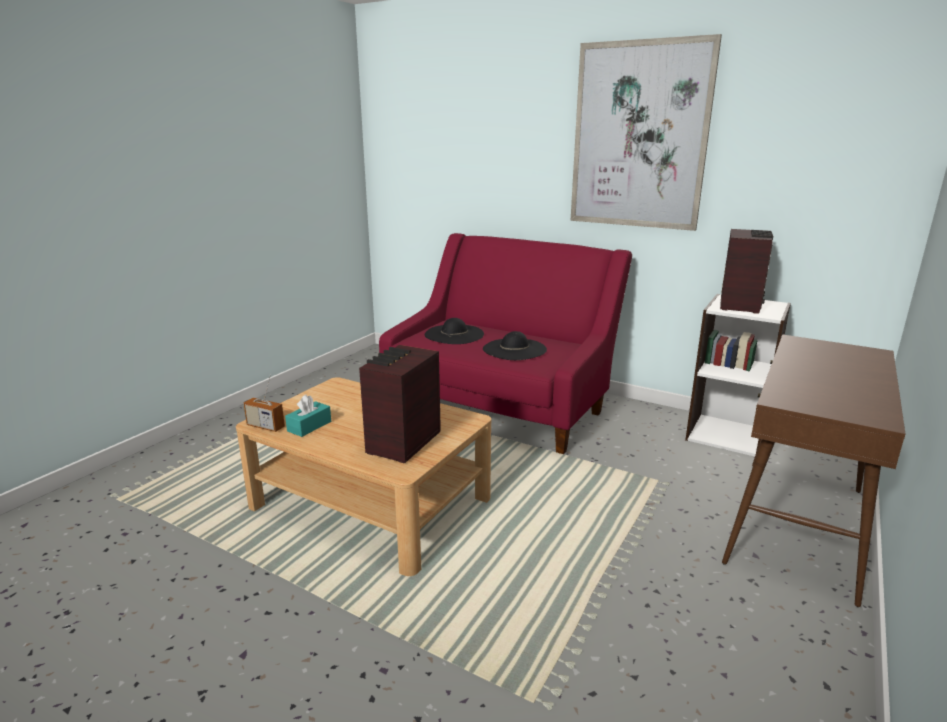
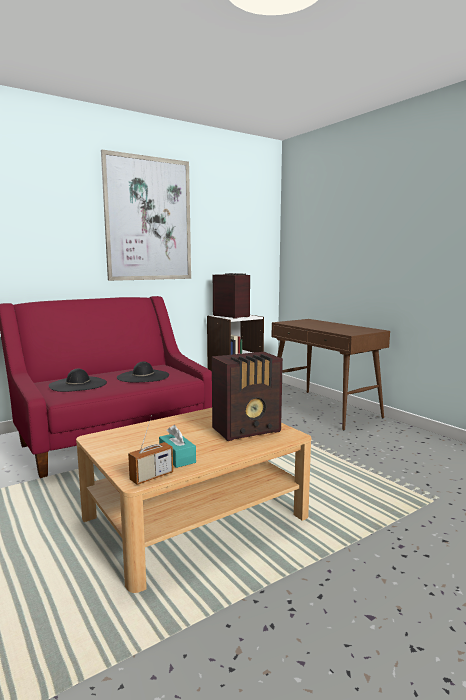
camera: 65 degrees left, 10 degrees down
(401, 443) = (248, 430): radio -> radio turned 75 degrees counterclockwise

